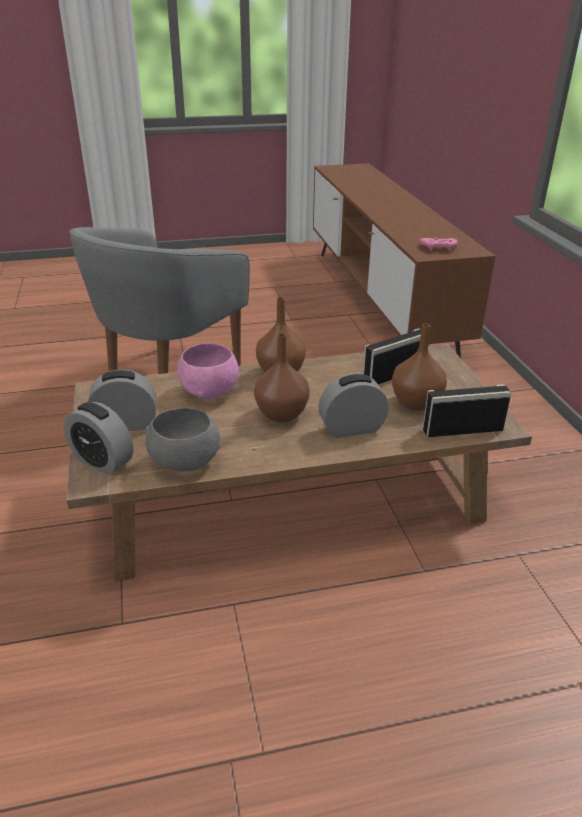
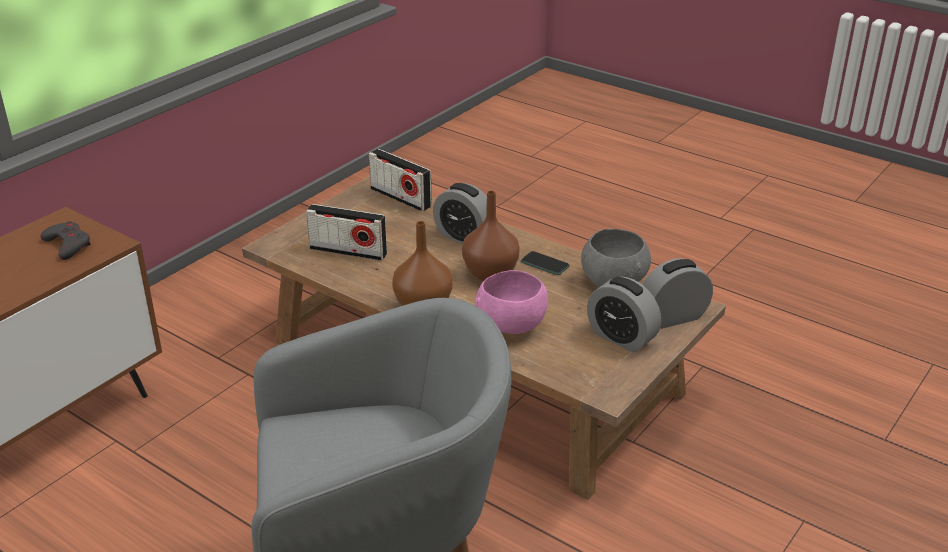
camera: 130 degrees left, 0 degrees up
(102, 461) = (673, 317): alarm clock -> alarm clock turned 105 degrees counterclockwise
(258, 444) = (545, 264): none -> phone
(415, 403) = (386, 226): brown vase -> none
(438, 247) = (68, 245): pink game controller -> grey game controller

